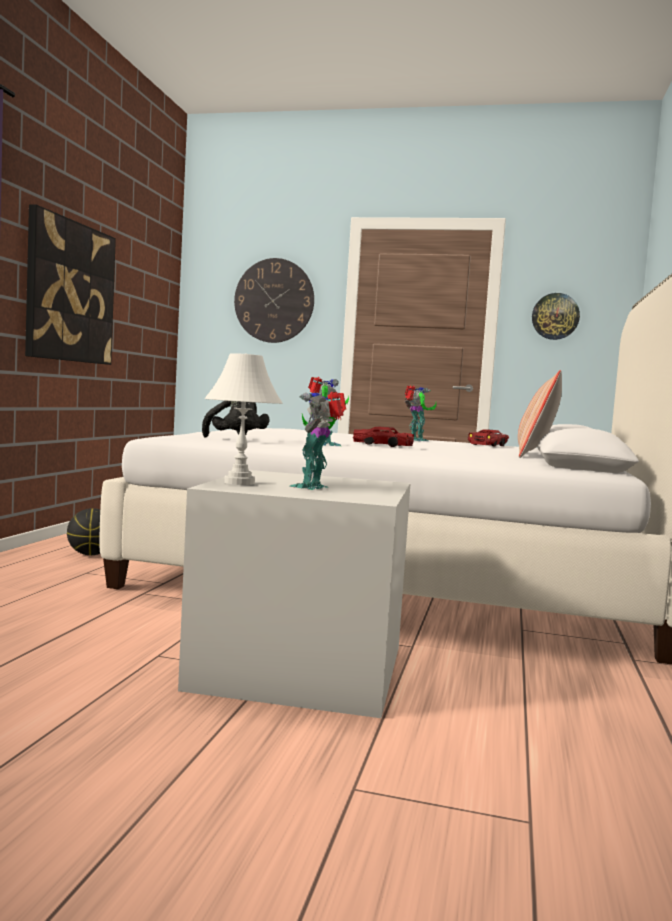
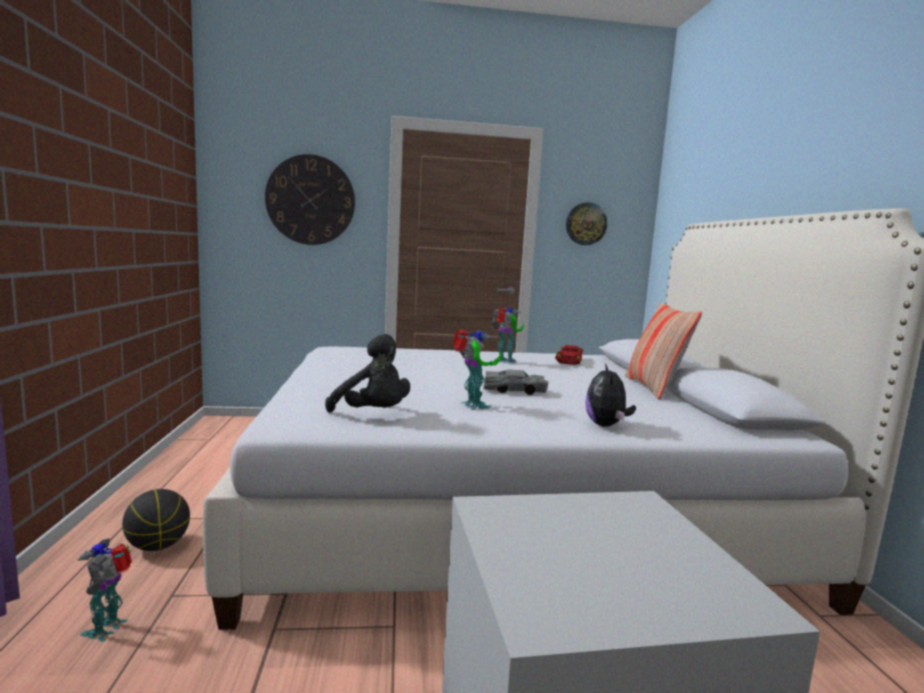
camera: 20 degrees left, 5 degrees up
(70, 292) = (80, 202): picture -> none
(239, 482) = (528, 581): white table lamp -> none
(313, 487) = (622, 564): toy robot -> toy robot (109, 628)
(383, 445) = (514, 390): red toy car -> grey toy car
(424, 456) = (606, 425): none -> plush toy

